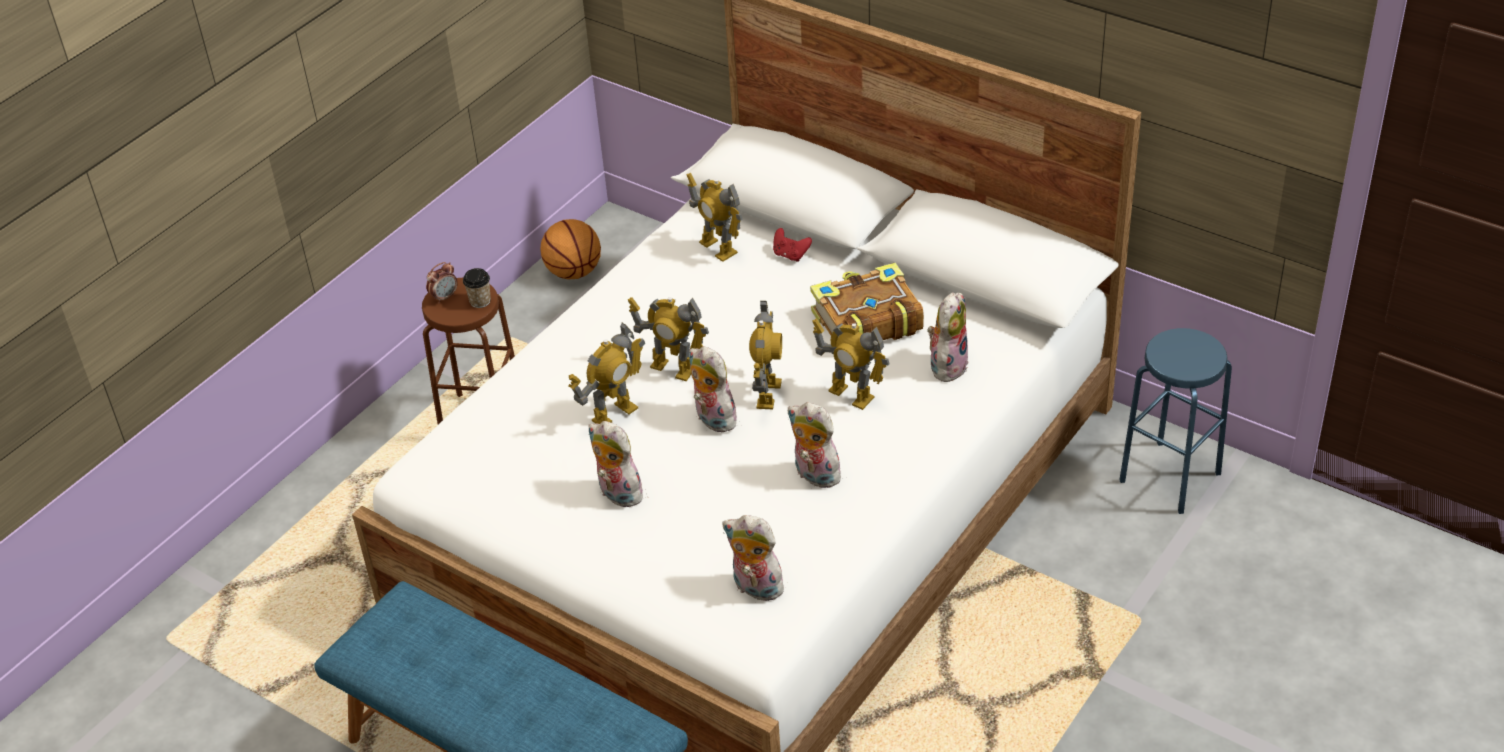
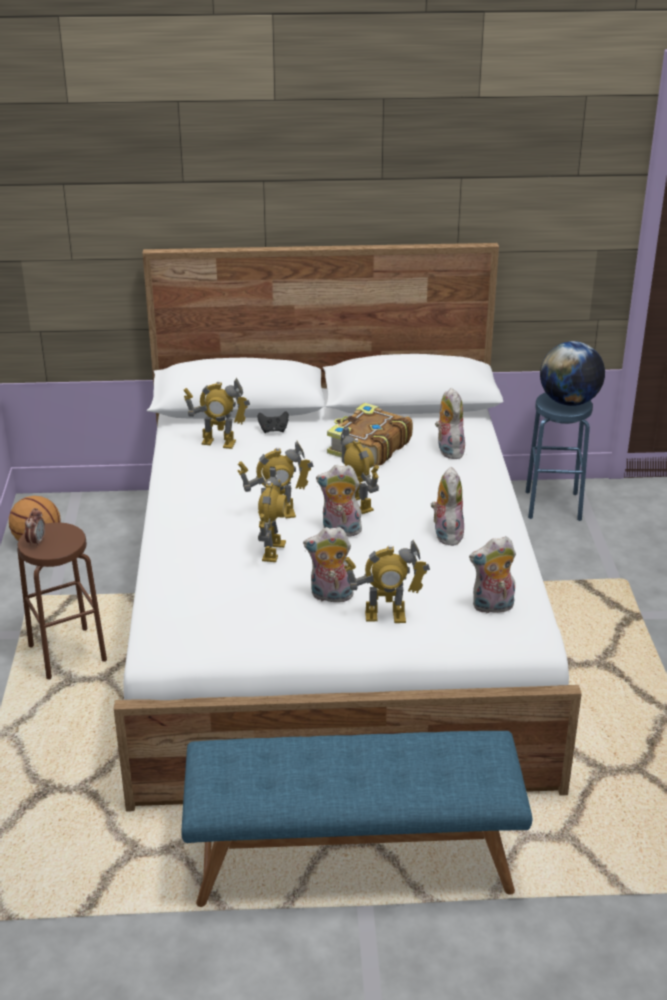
camera: 40 degrees left, 10 degrees down
(480, 301) = (69, 534): cup -> none
(790, 255) = (273, 430): red game controller -> black game controller
(814, 475) = (446, 534): plush toy -> plush toy turned 90 degrees clockwise
(851, 395) = (411, 485): toy robot -> toy robot (385, 616)
(1193, 356) = (569, 402): none -> globe

